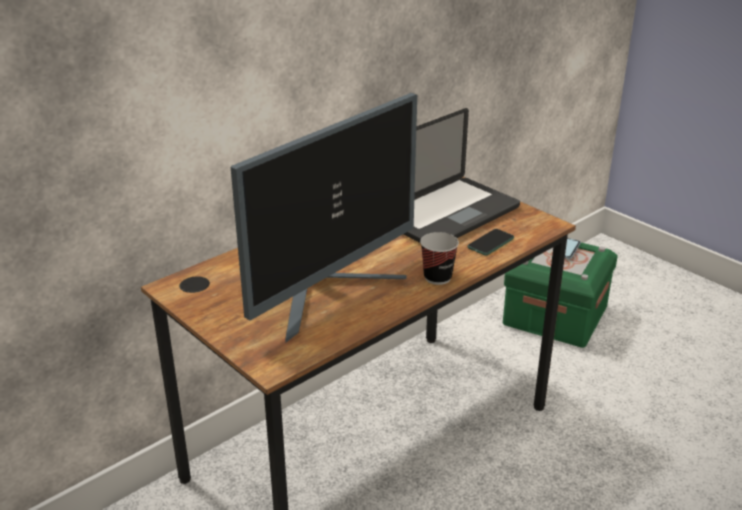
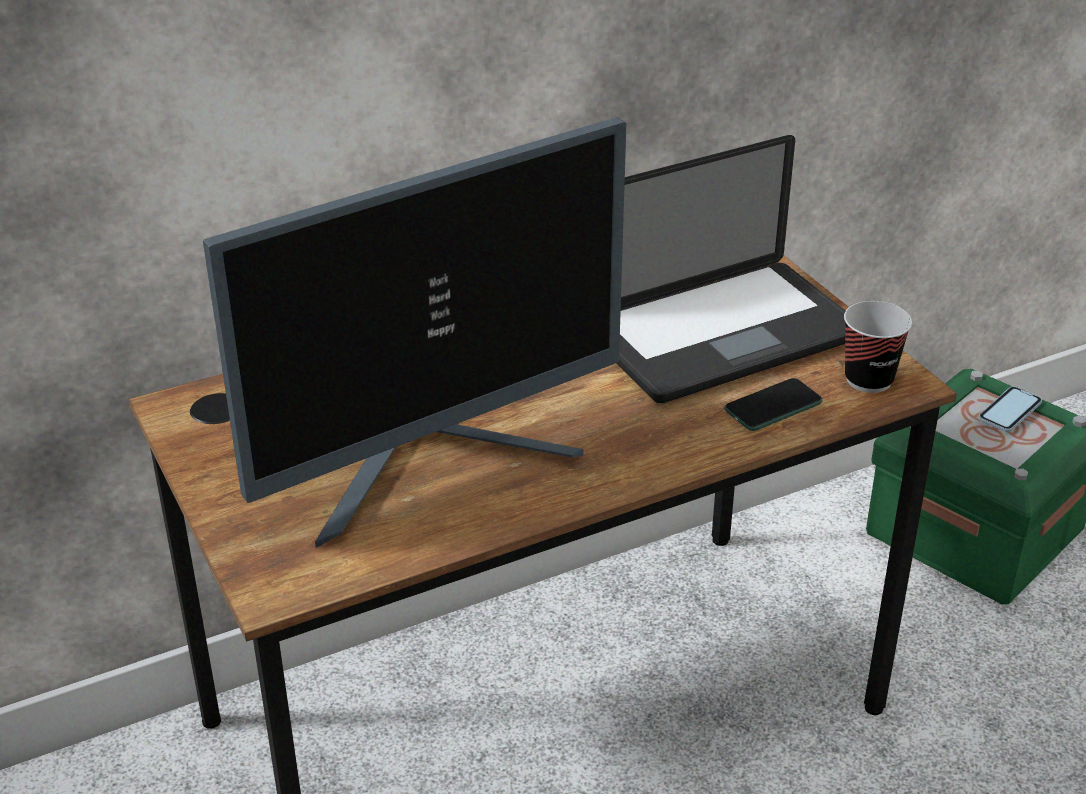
camera: 15 degrees right, 5 degrees up
(437, 277) = (640, 463): cup -> cup (868, 380)

